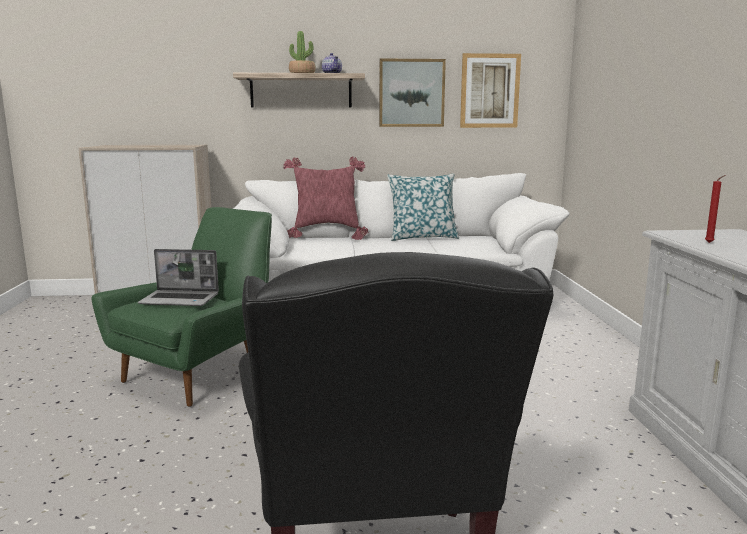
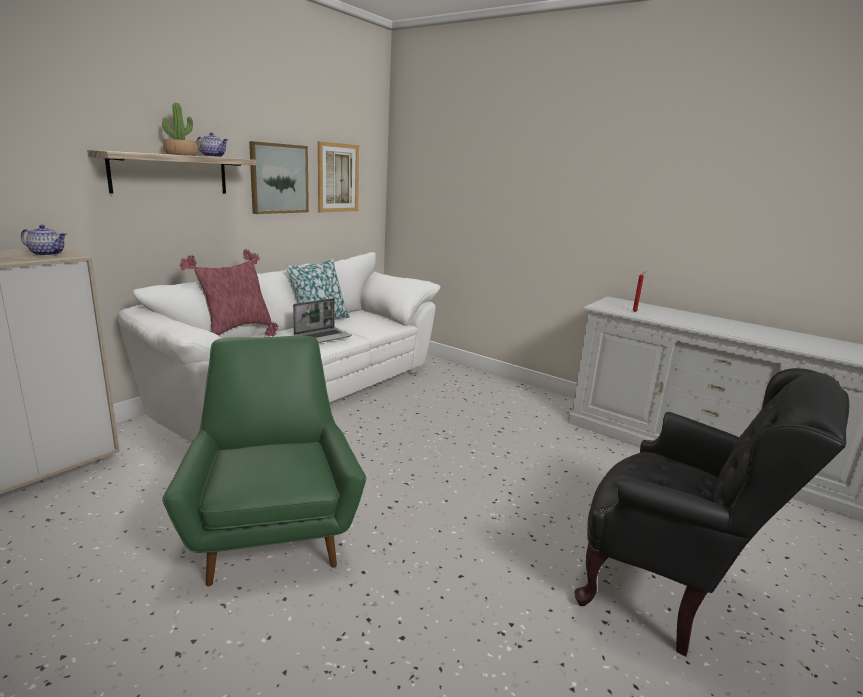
camera: 50 degrees left, 5 degrees up
(181, 145) = (47, 254): none -> teapot
(181, 299) = (272, 459): laptop -> laptop (323, 337)

